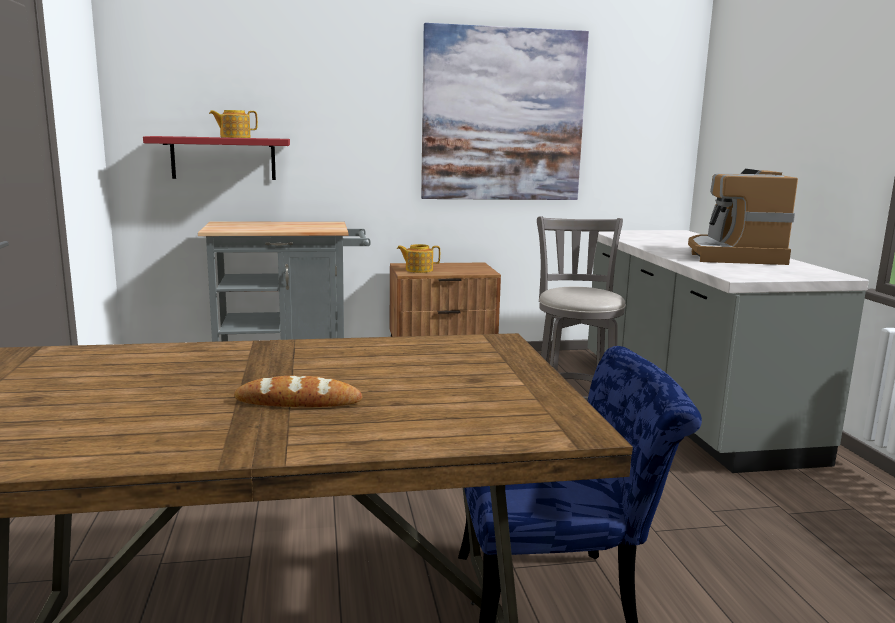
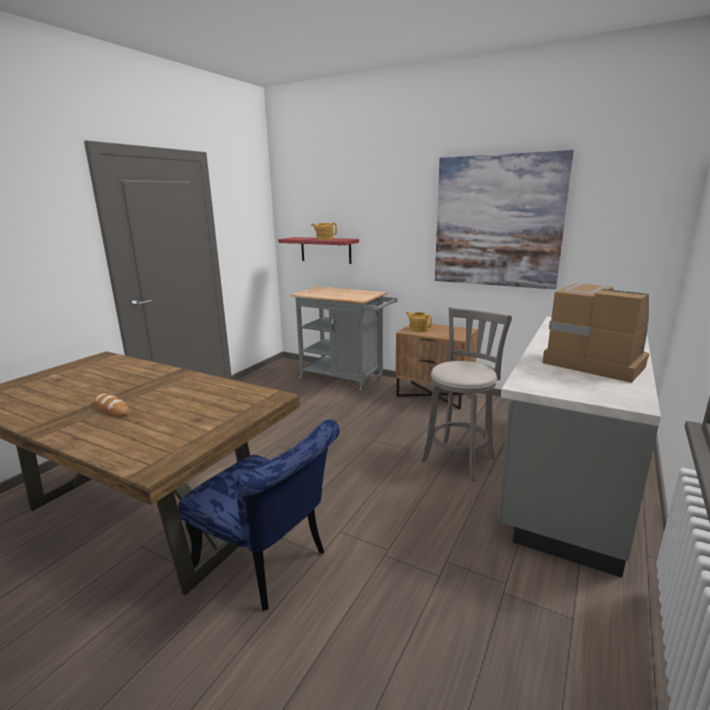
camera: 40 degrees right, 5 degrees up
(732, 256) = (594, 362): coffee machine -> coffee machine turned 90 degrees clockwise

